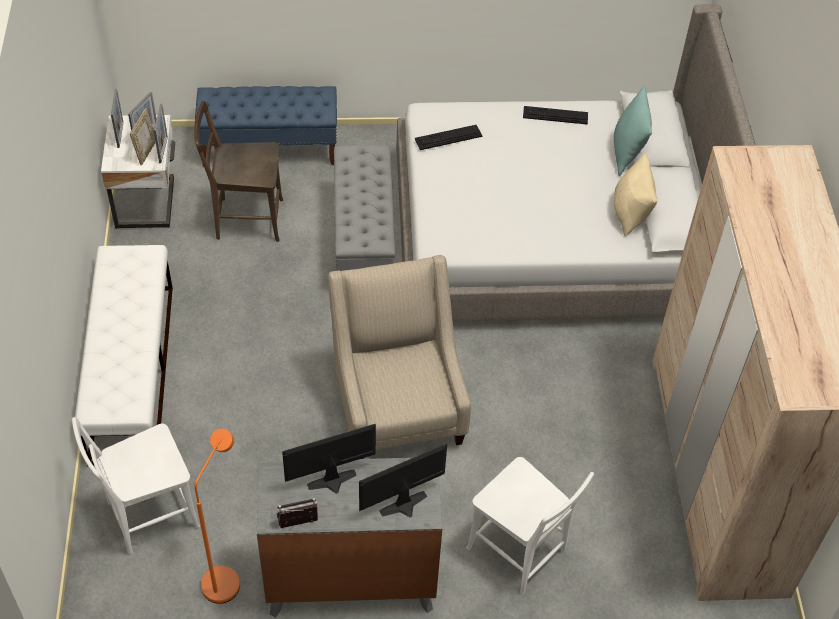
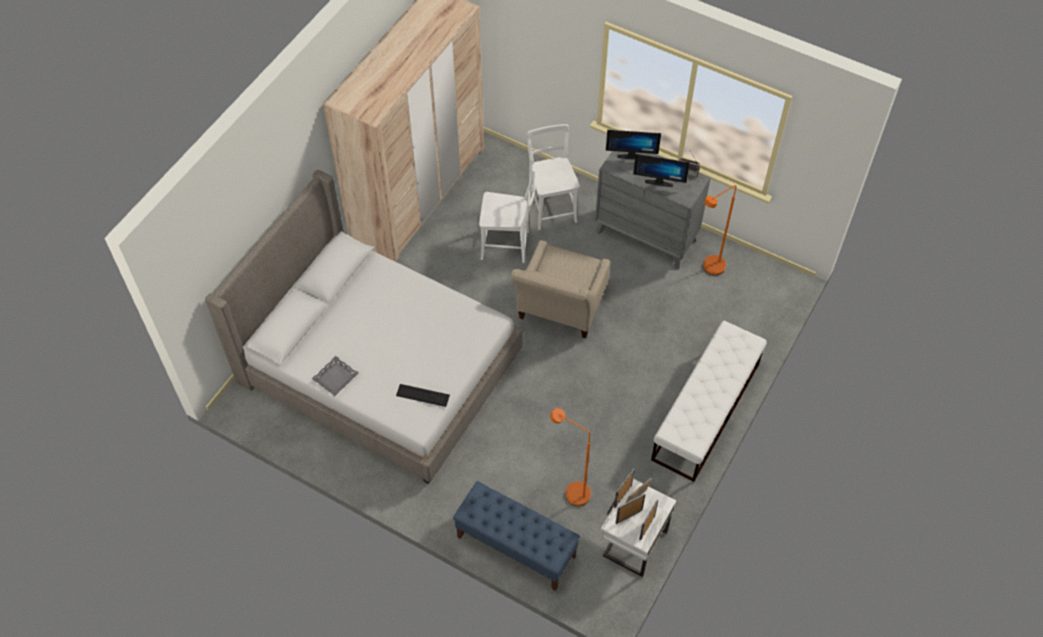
camera: 145 degrees left, 5 degrees up
(147, 516) = (736, 320): white chair -> white chair (508, 245)
(245, 219) = (571, 491): brown chair -> orange floor lamp
(363, 240) = (502, 429): grey bench -> none
(555, 115) = (335, 377): keyboard -> grey tray
(627, 153) = (318, 325): turquoise pillow -> none
(630, 213) = (357, 284): beige pillow -> none

